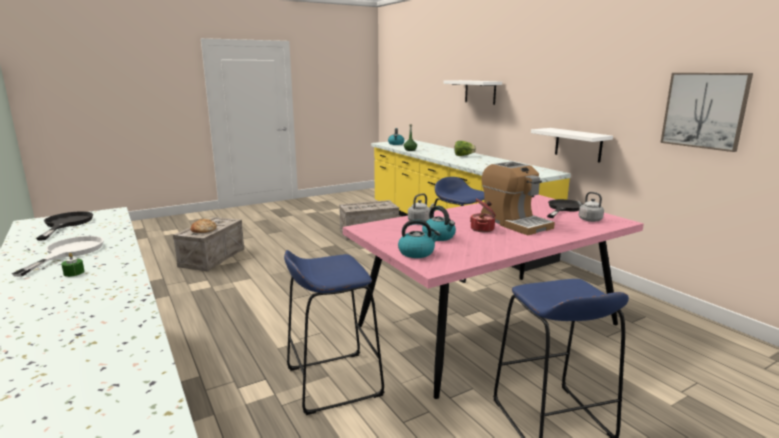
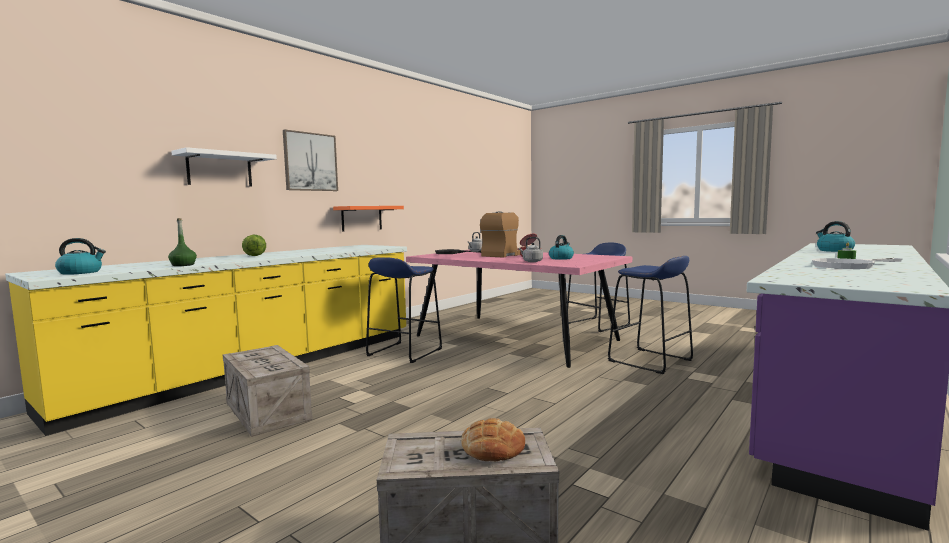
camera: 110 degrees left, 10 degrees down
(66, 224) = (853, 279): black frying pan -> none
(417, 253) = (599, 258): kettle -> kettle (834, 250)
(578, 144) = (361, 218): white shelf -> orange shelf
(704, 110) = (431, 184): picture -> picture (310, 162)

